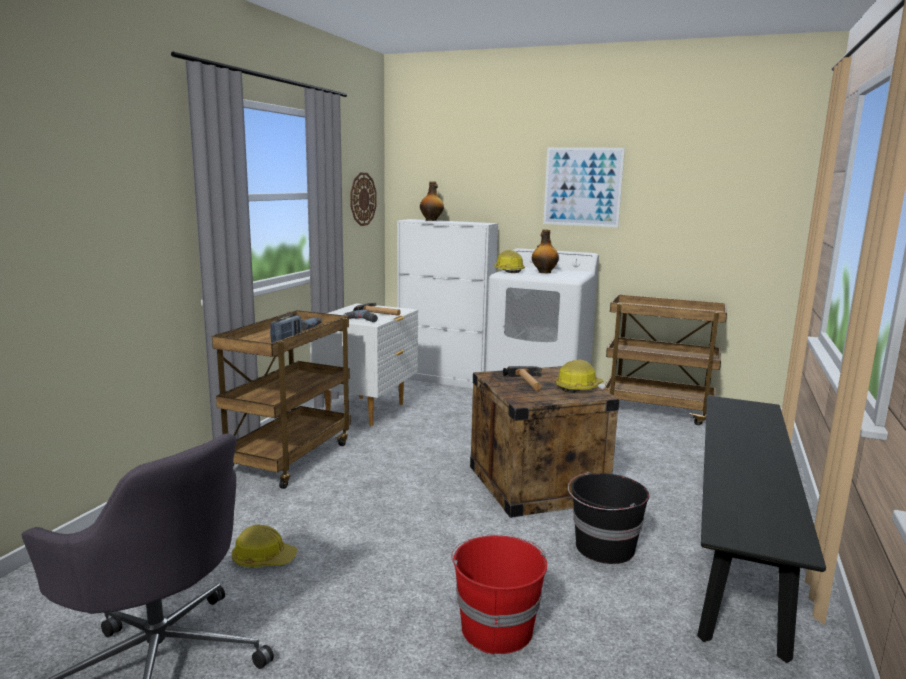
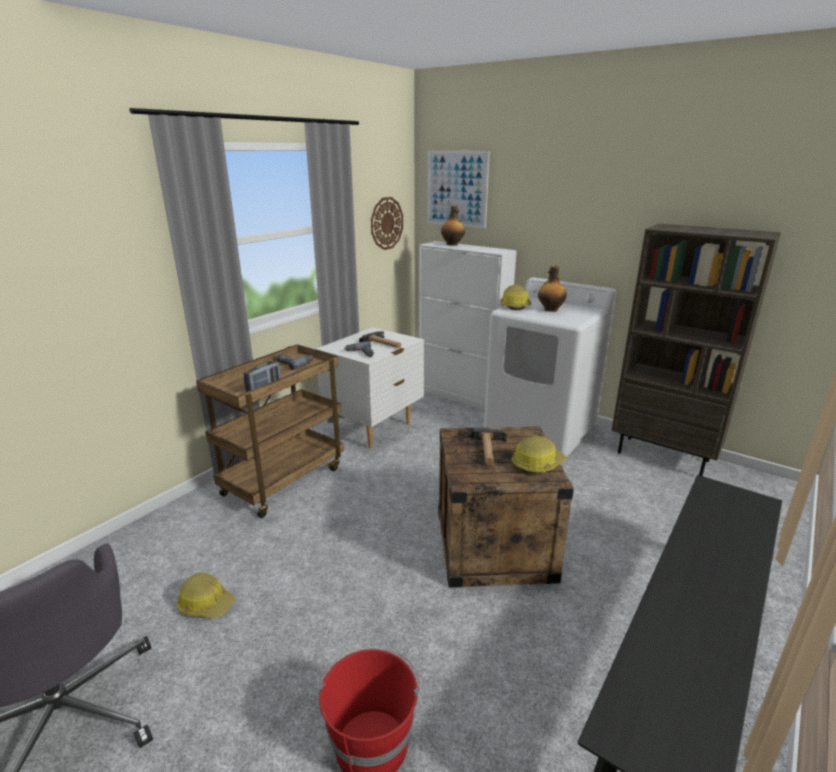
camera: 15 degrees right, 10 degrees up
(582, 187) = (605, 215): picture -> picture (456, 189)
(604, 548) = (528, 648): black bucket -> none
(658, 410) = (663, 456): brown cart -> brown bookcase

